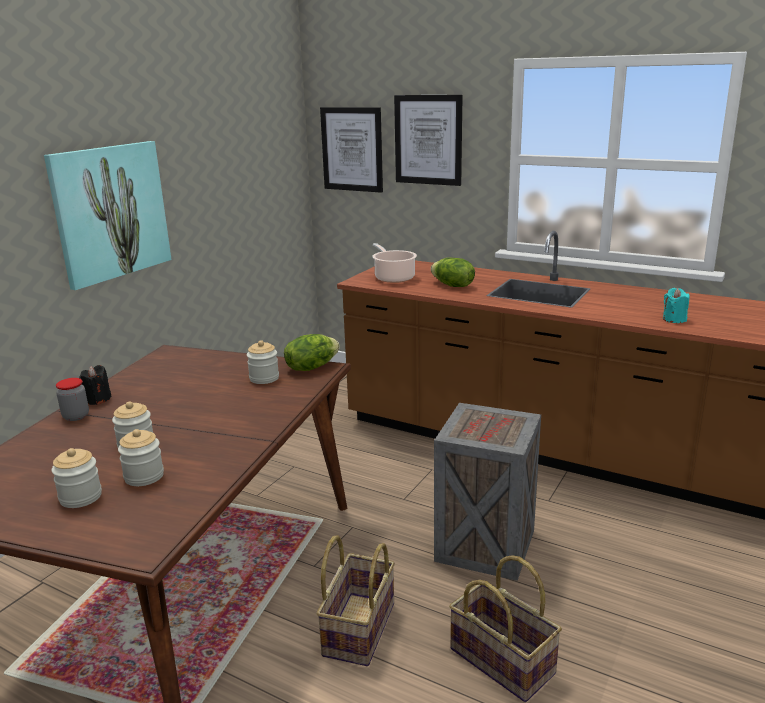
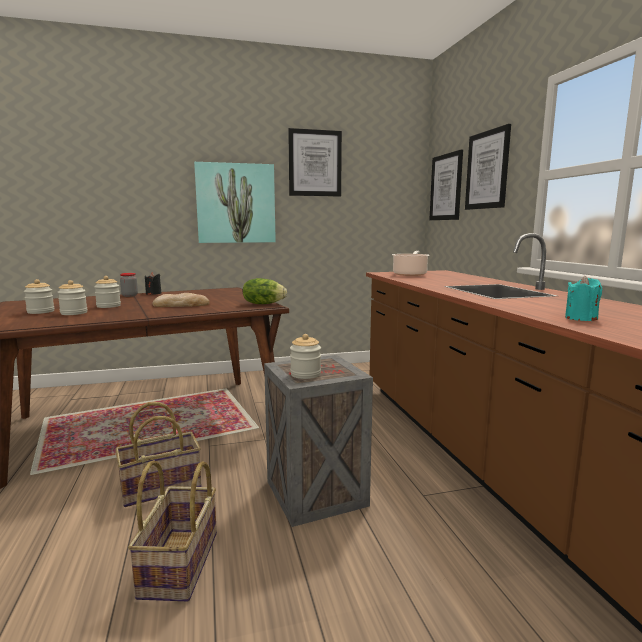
camera: 45 degrees right, 10 degrees down
(197, 130) = (315, 163): none -> picture
(226, 405) = (181, 305): none -> bread
(264, 378) = (229, 302): jar -> jar (305, 374)
(452, 285) = (437, 280): lettuce -> none

